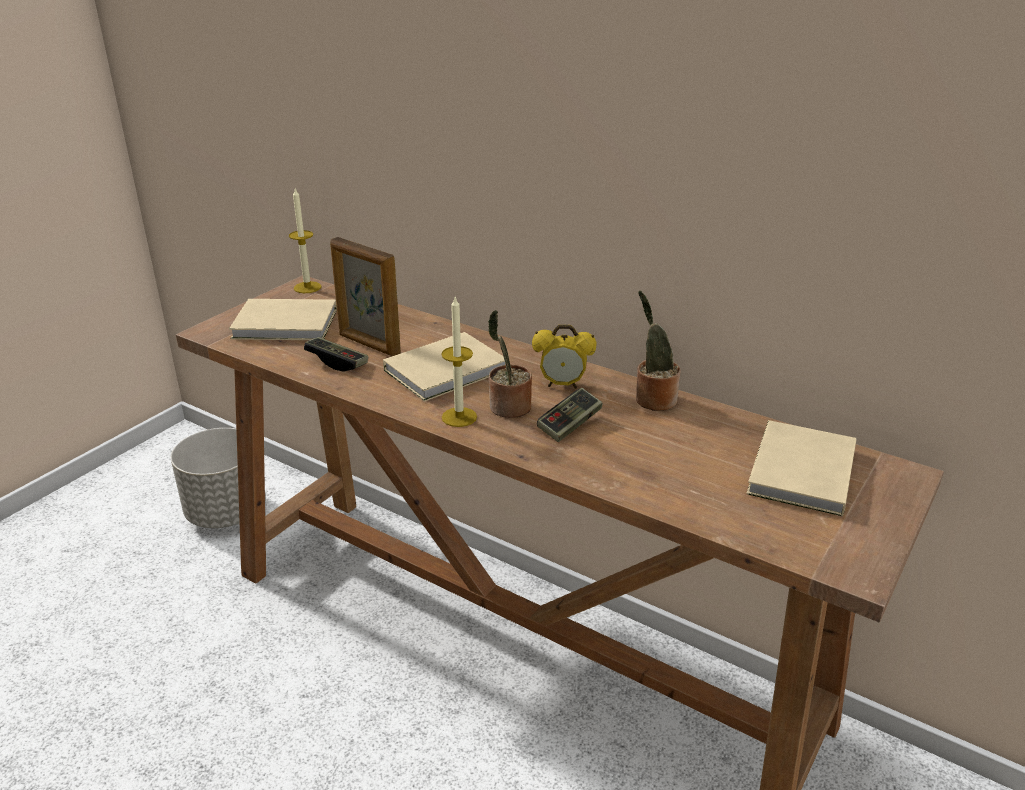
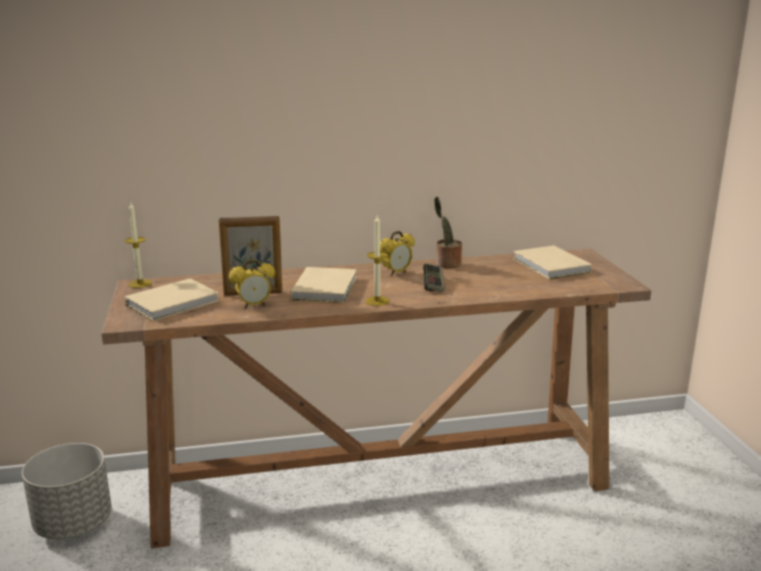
camera: 45 degrees left, 10 degrees down
(337, 362) = (254, 306): game controller -> alarm clock
(508, 408) = (392, 289): potted plant -> none

